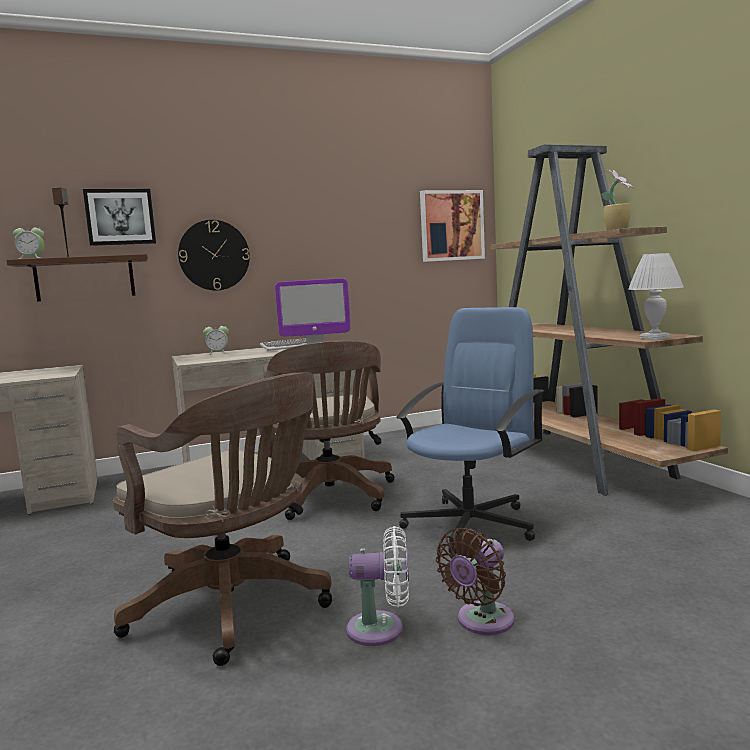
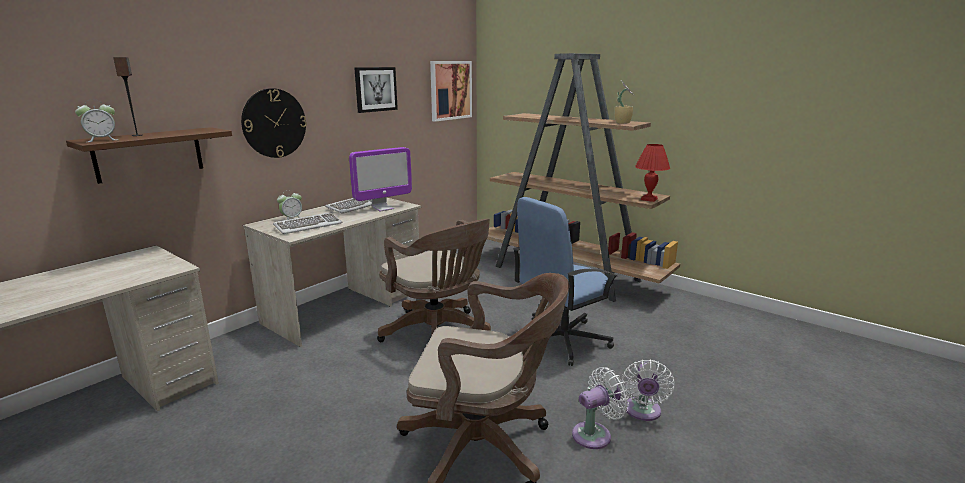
camera: 30 degrees left, 10 degrees up
(120, 217) = (182, 86): picture -> picture (375, 89)
(219, 357) = (308, 226): none -> keyboard
(471, 524) = (561, 340): blue office chair -> blue office chair turned 135 degrees counterclockwise
(481, 622) = (642, 412): brown fan -> white fan
(654, 338) = (649, 199): white table lamp -> red table lamp

